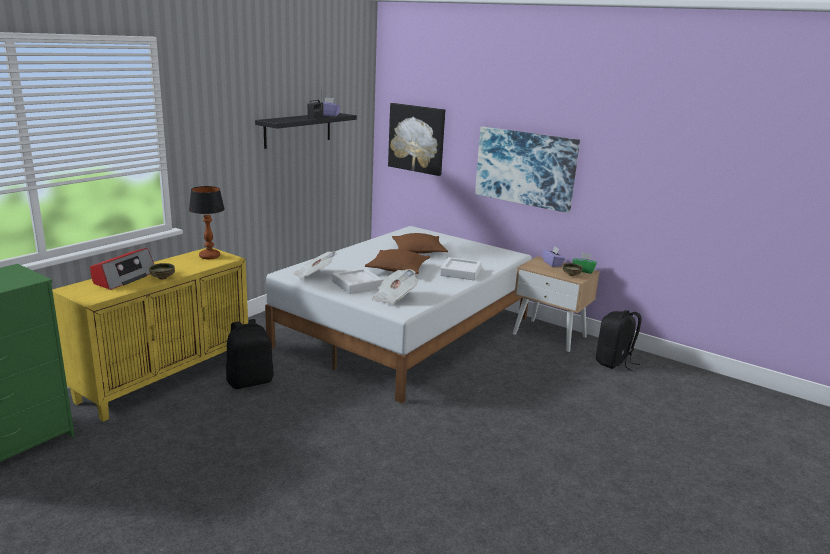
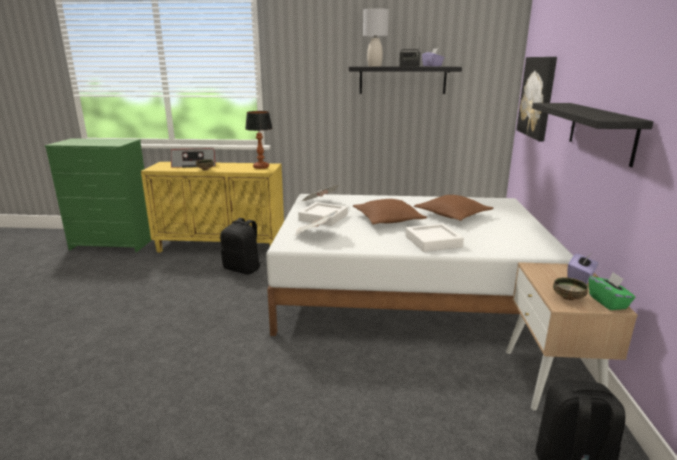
camera: 60 degrees right, 0 degrees up
(290, 120) = (374, 66): none -> grey table lamp
(525, 168) = (601, 131): picture -> black shelf

